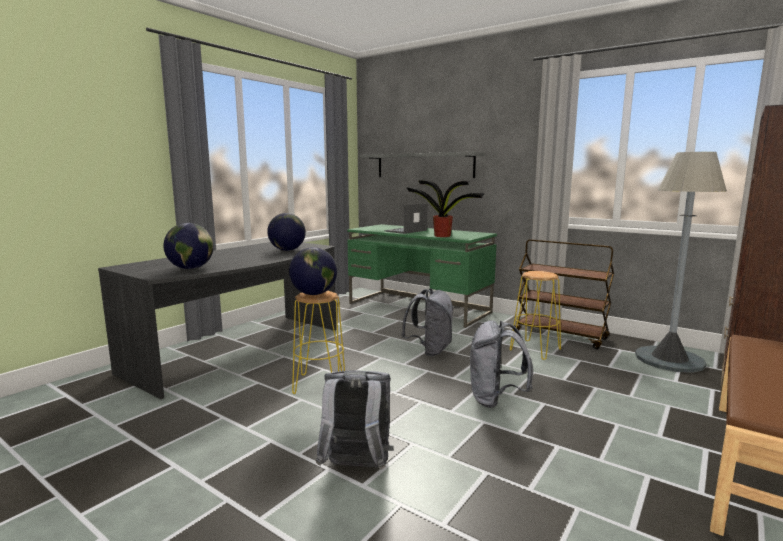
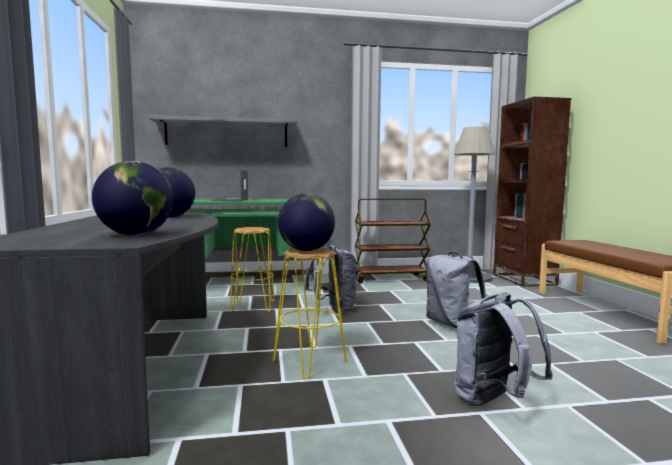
camera: 45 degrees left, 5 degrees down
(443, 236) = (285, 200): potted plant -> none
(534, 349) = (397, 290): yellow stool -> yellow stool (252, 306)

